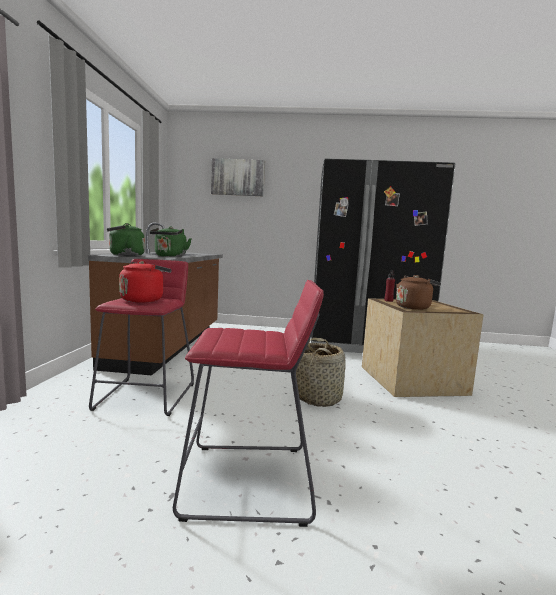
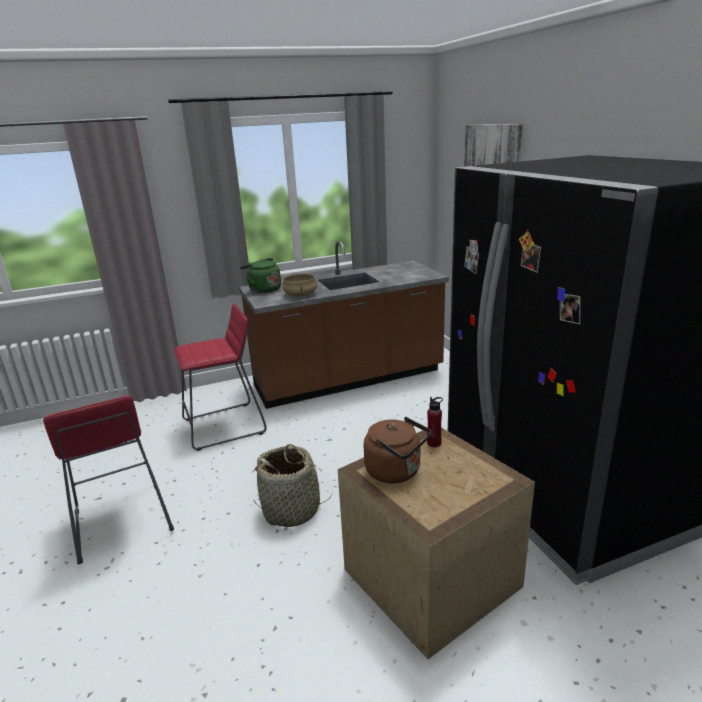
camera: 65 degrees right, 15 degrees up
(144, 300) = (206, 348): red kettle -> none
(170, 256) = (300, 294): green kettle -> beige cooking pot

